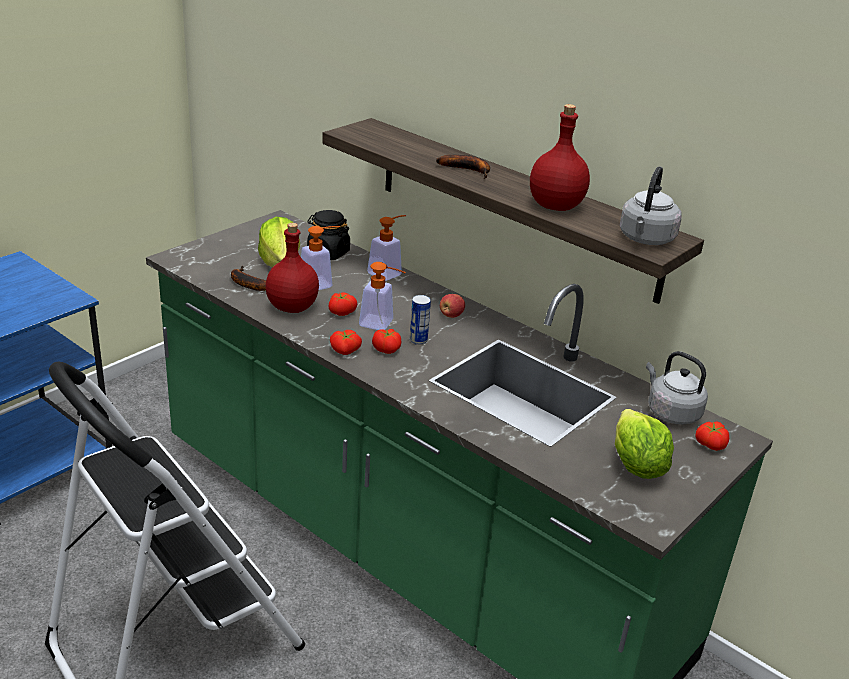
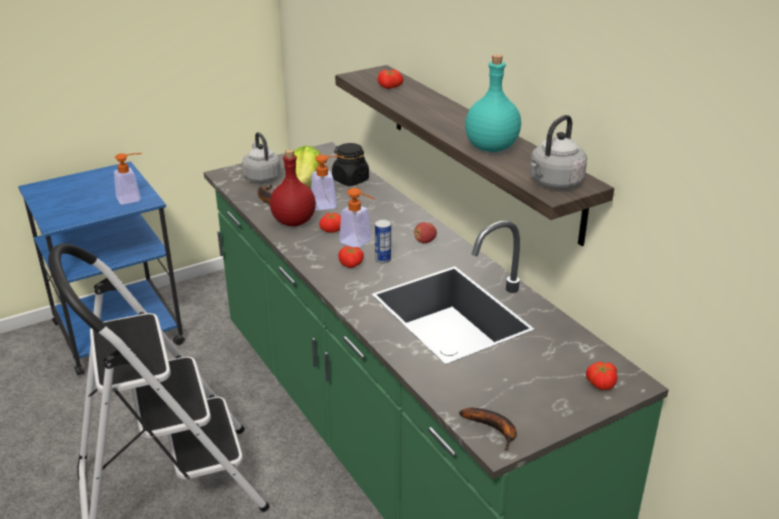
camera: 20 degrees right, 0 degrees up
(345, 351) = (315, 262): tomato -> tomato (389, 87)
(388, 272) = (391, 200): soap dispenser -> soap dispenser (133, 198)
(468, 170) = (436, 112): banana -> banana (494, 429)
(554, 206) = (490, 147): red bottle -> turquoise bottle
(636, 465) = (515, 392): lettuce -> none
(671, 412) = (579, 349): grey kettle -> grey kettle (261, 176)

